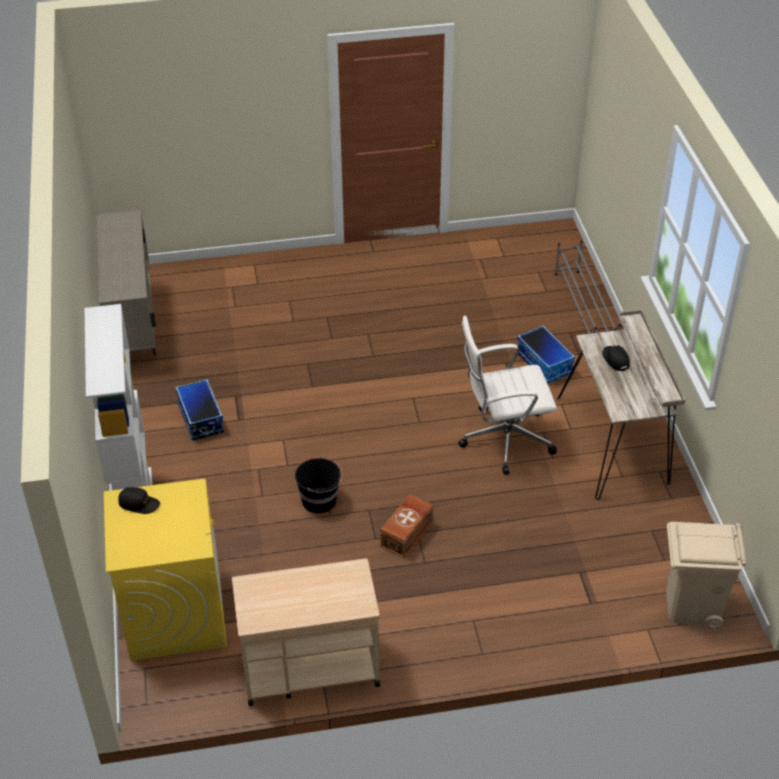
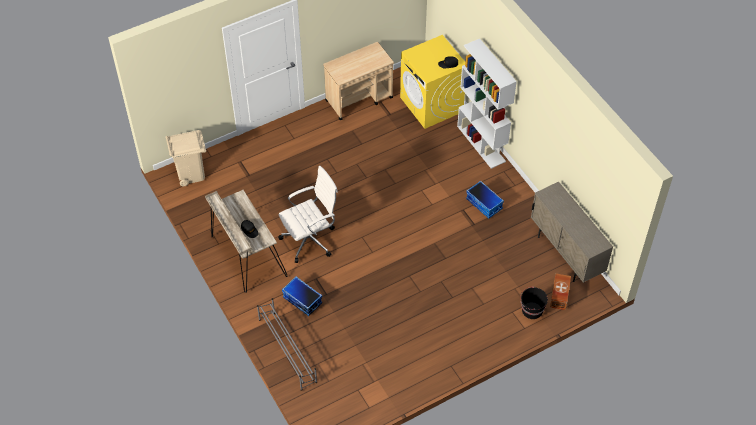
camera: 160 degrees right, 10 degrees up
(320, 500) = (394, 176): black bucket -> black bucket (531, 310)
(408, 534) = (341, 170): brown storage box -> brown storage box (559, 296)

